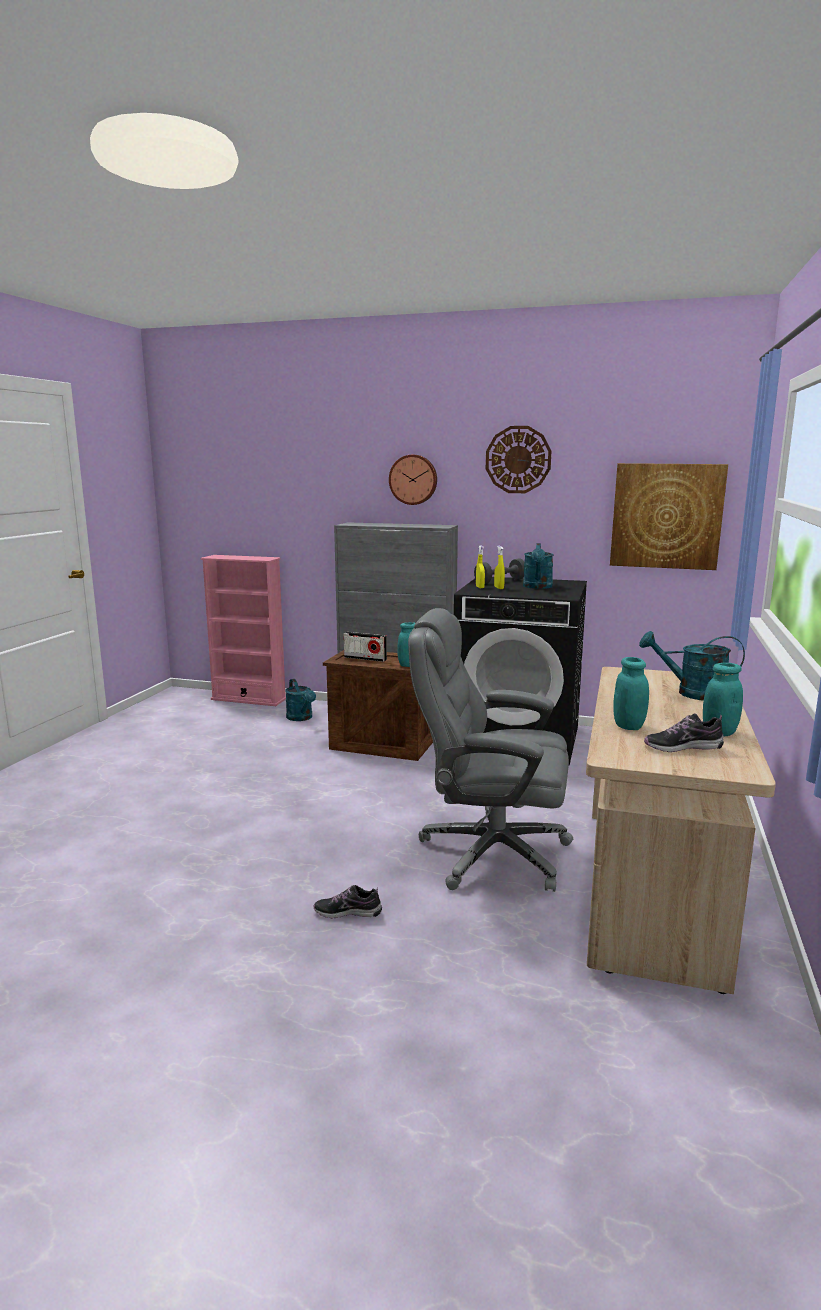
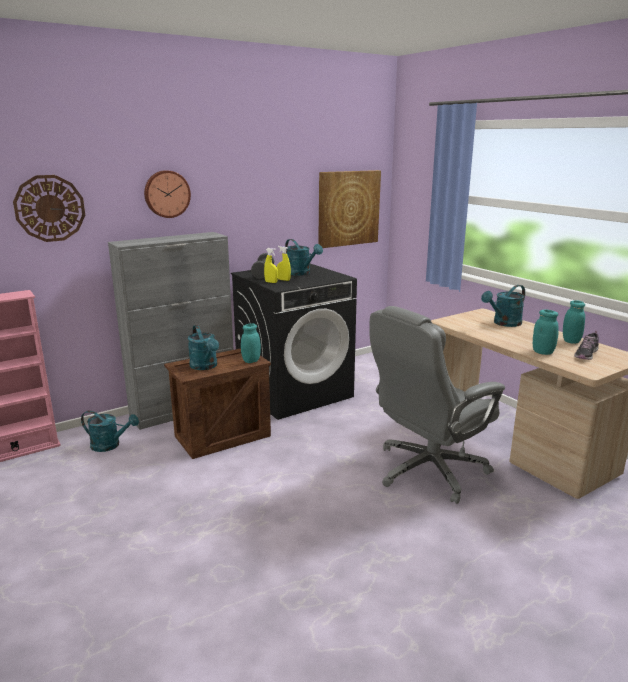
camera: 50 degrees left, 5 degrees up
(348, 912) = (448, 554): shoe -> none
(365, 658) = (205, 366): radio -> turquoise watering can
(518, 459) = (252, 172): wall clock -> wall clock (50, 208)

